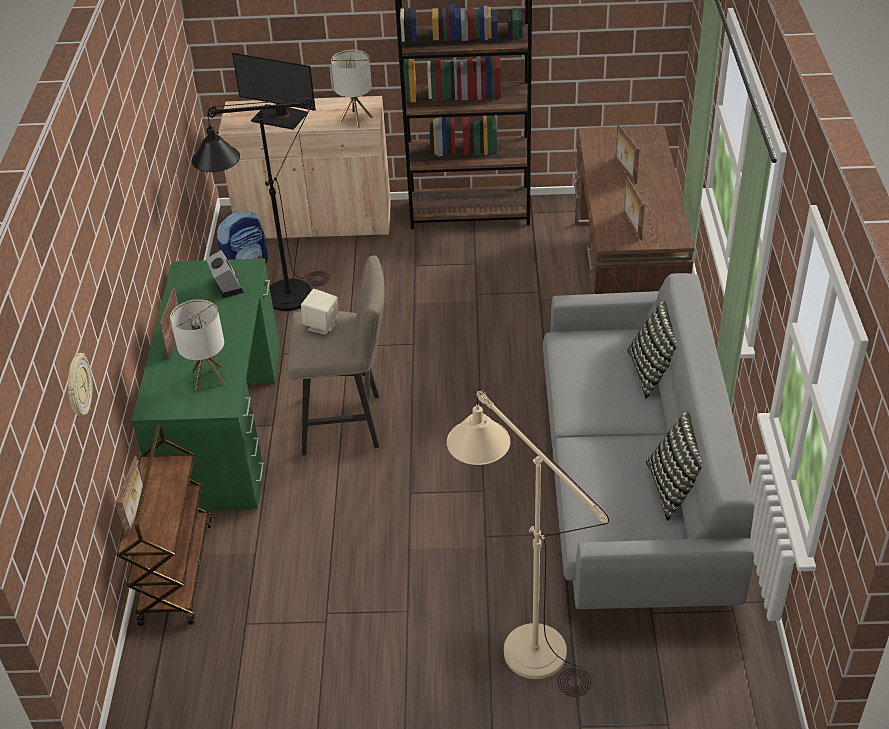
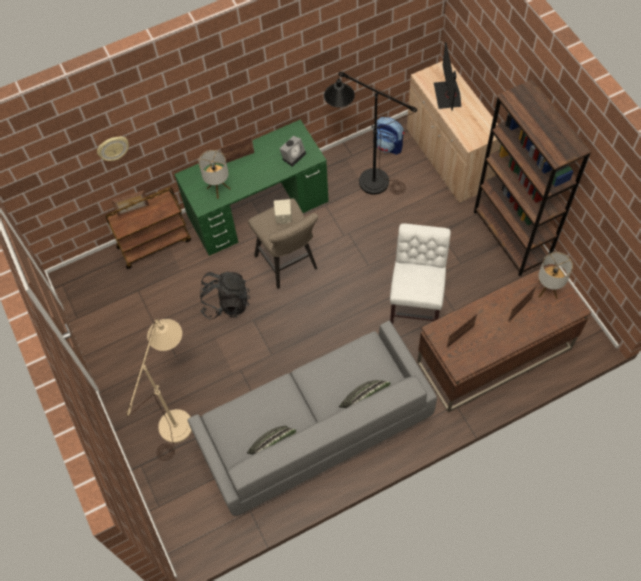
camera: 65 degrees right, 20 degrees up
(355, 119) = (470, 135): table lamp -> table lamp (547, 289)
(357, 515) = (226, 303): none -> black backpack
(507, 321) = (415, 305): none -> white chair

